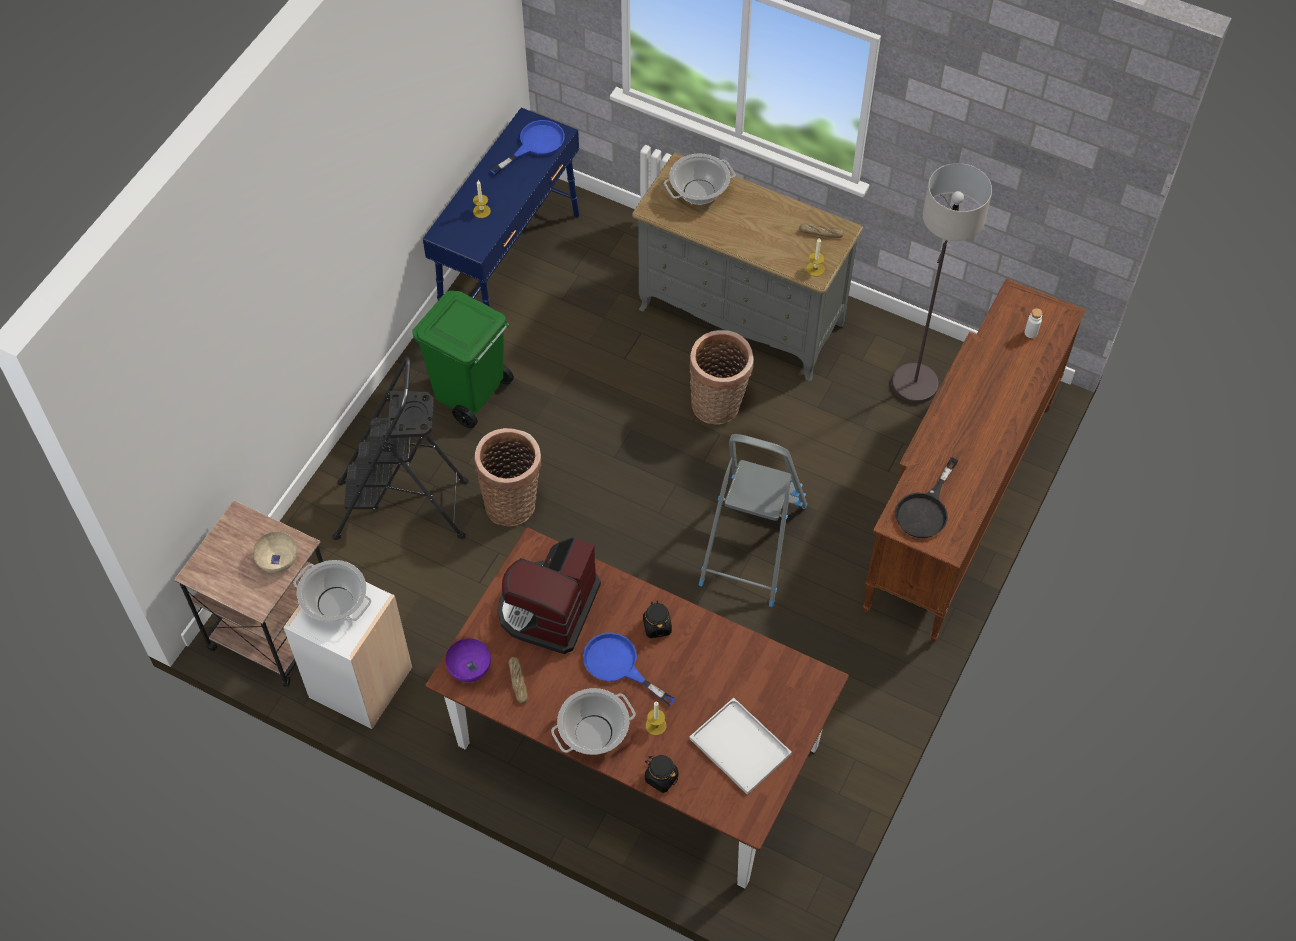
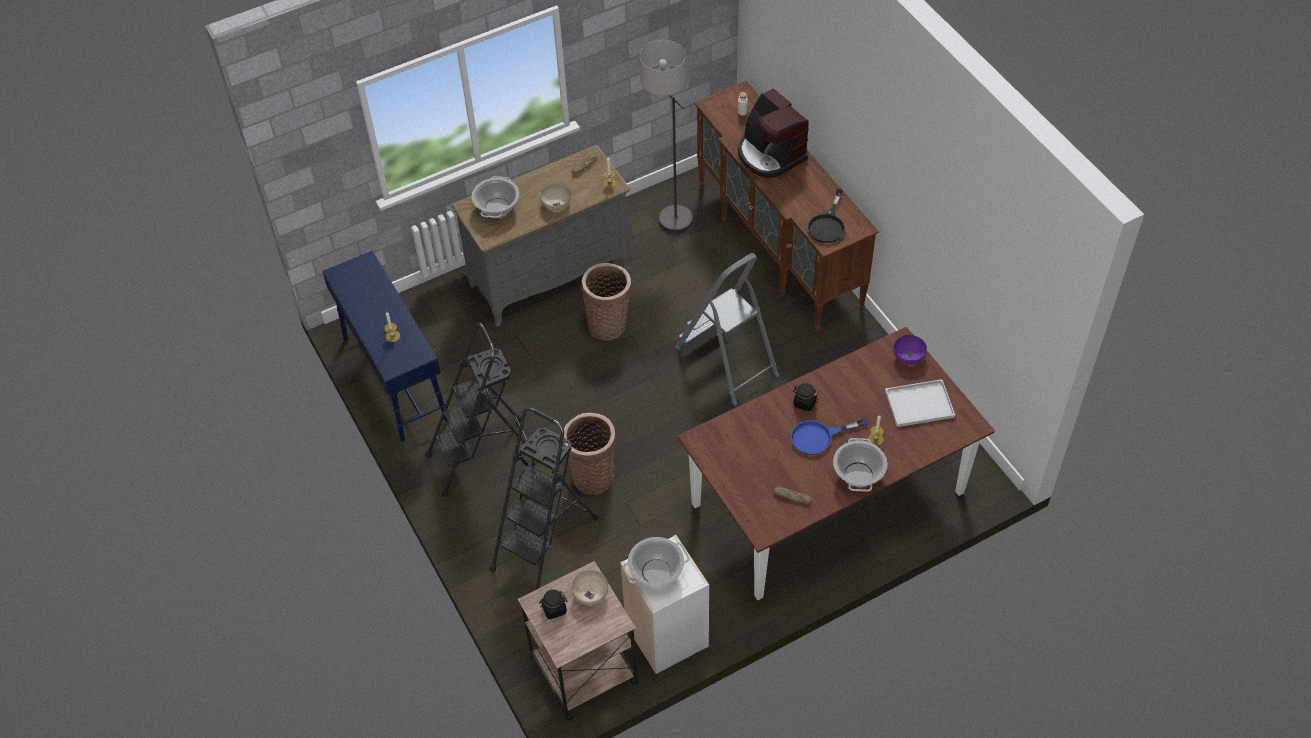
camera: 55 degrees left, 5 degrees down
(469, 667) = (762, 519): purple bowl -> purple bowl (908, 356)
(470, 395) = (485, 456): green trash can -> step ladder
(535, 144) = (363, 279): blue frying pan -> none
(548, 608) = (749, 453): coffee machine -> coffee machine (770, 154)
(661, 778) = (914, 455): black jar -> black jar (554, 609)
(746, 239) = (556, 203): none -> beige bowl
(925, 509) = (828, 224): black frying pan -> black frying pan turned 45 degrees clockwise

